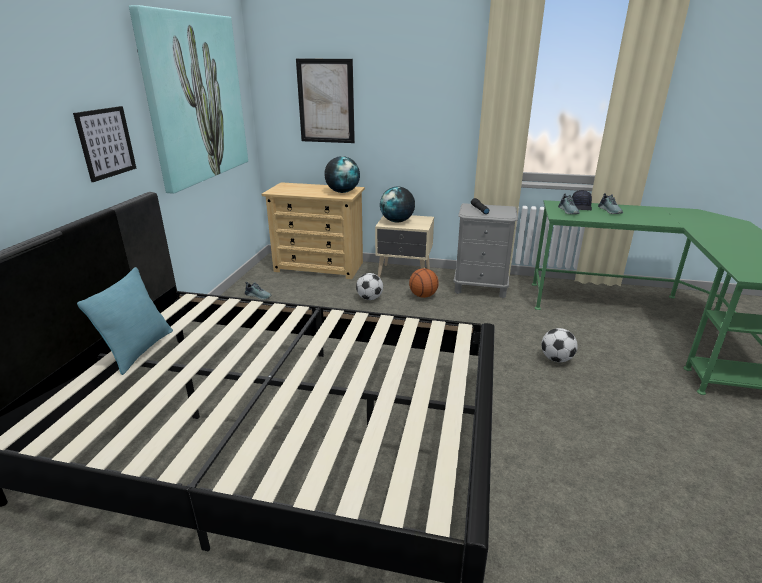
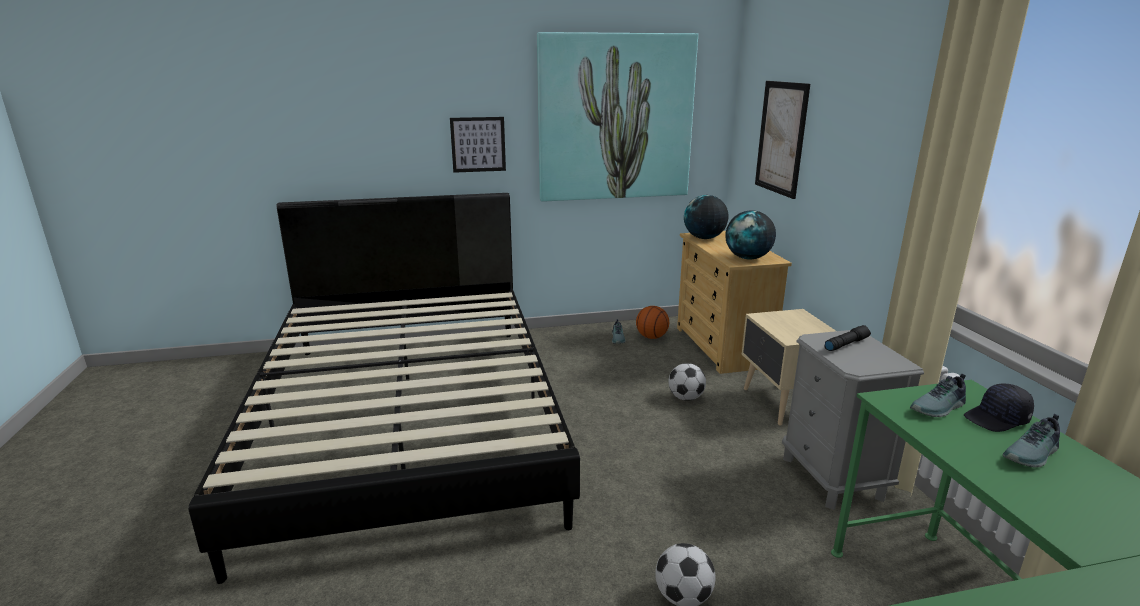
camera: 65 degrees right, 5 degrees down
(139, 350) = (412, 307): turquoise pillow -> none
(397, 221) = (784, 321): globe -> globe (704, 238)
(423, 296) = (740, 433): basketball -> basketball (651, 337)

